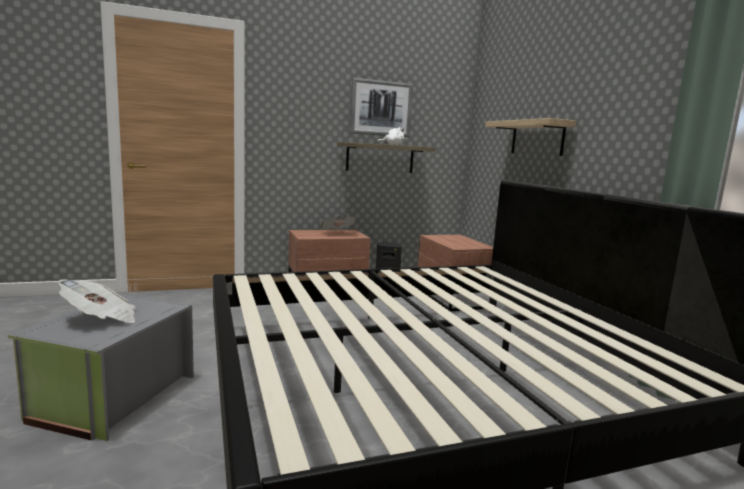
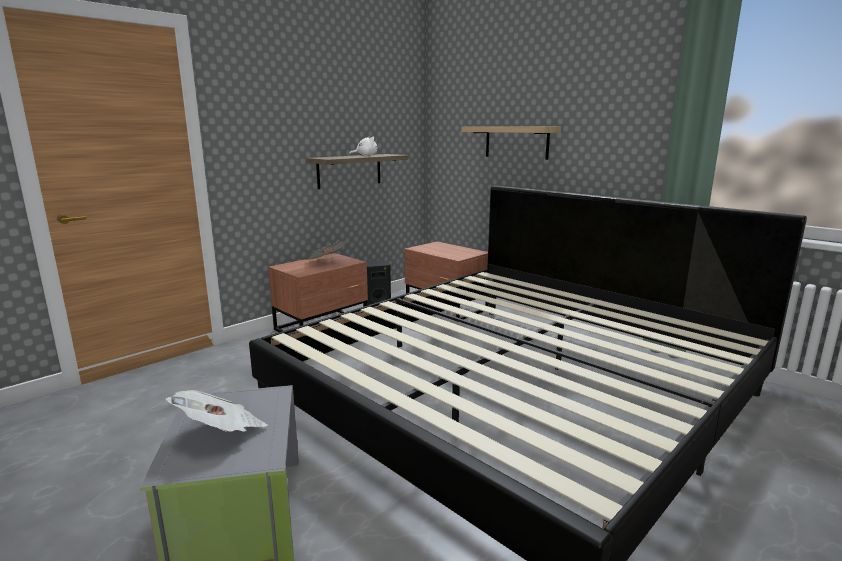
camera: 25 degrees left, 5 degrees up
(381, 108) = (345, 115): picture -> none

